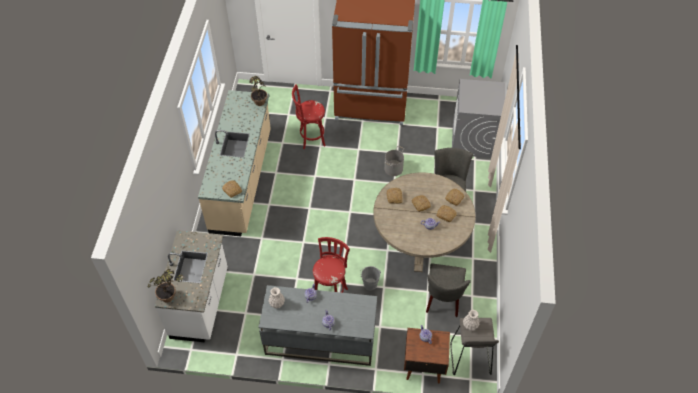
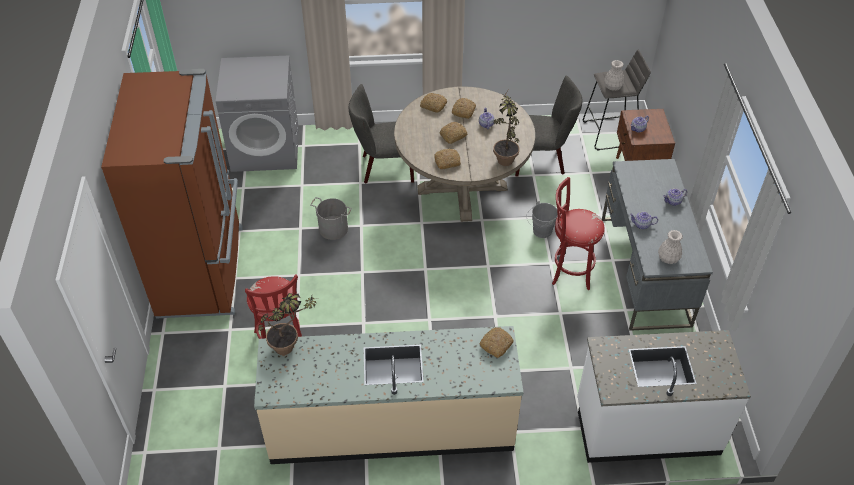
camera: 100 degrees left, 5 degrees down
(172, 298) = (726, 376): potted plant -> potted plant (505, 156)

